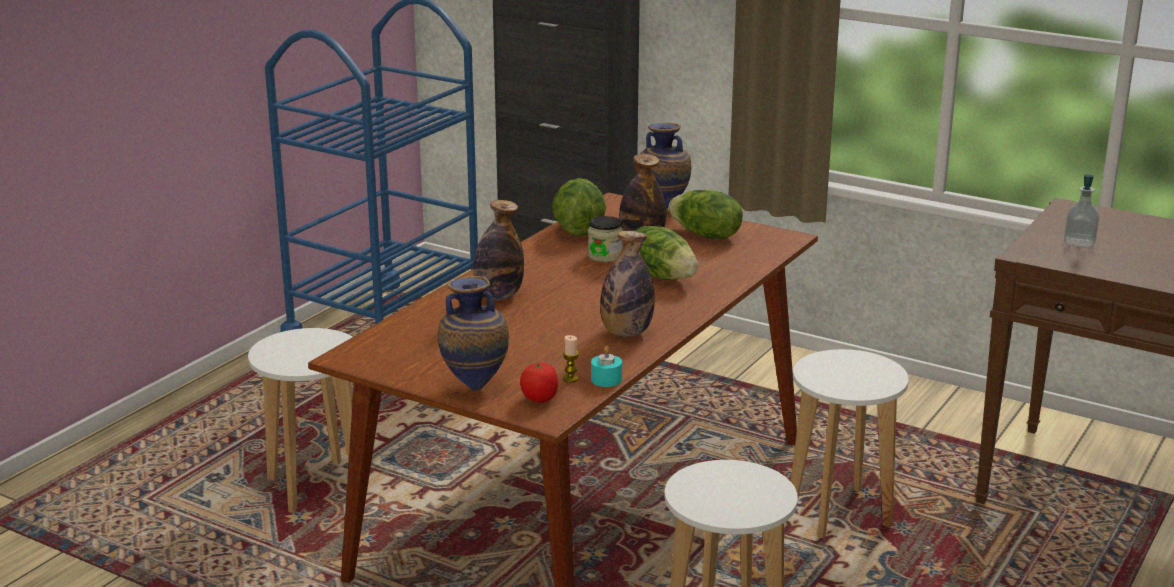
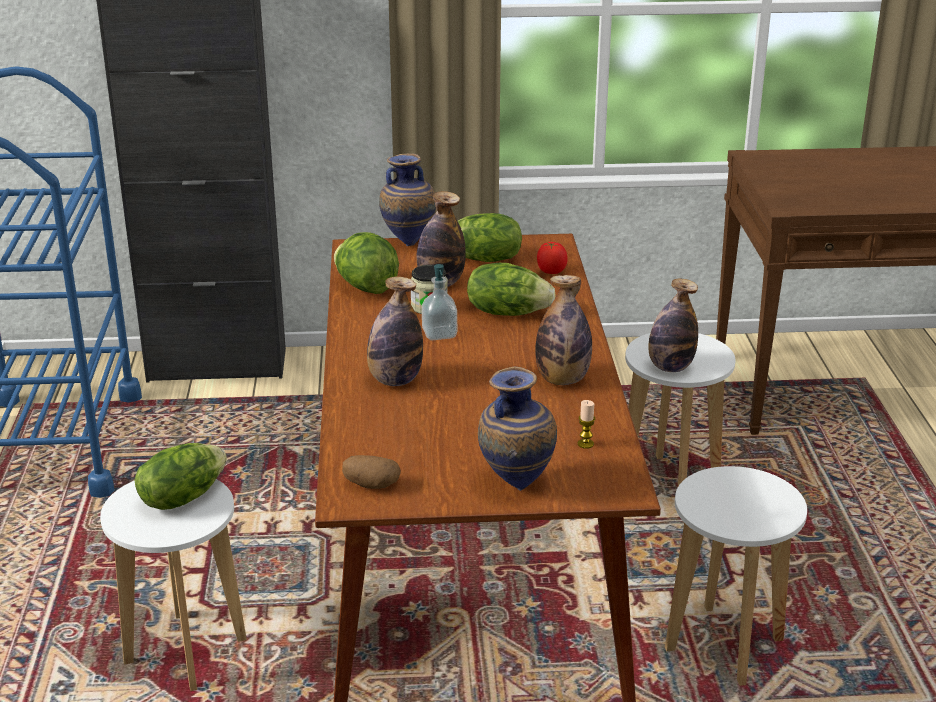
camera: 35 degrees left, 5 degrees up
(321, 348) = (182, 497): none -> lettuce
(376, 353) = (371, 485): none -> potato
(540, 399) = (590, 475): tomato -> tomato (551, 271)
(606, 379) = (615, 433): turquoise candle -> none
(825, 379) = (670, 367): none -> bottle
(1079, 242) = (805, 186): soap dispenser -> soap dispenser (439, 334)

